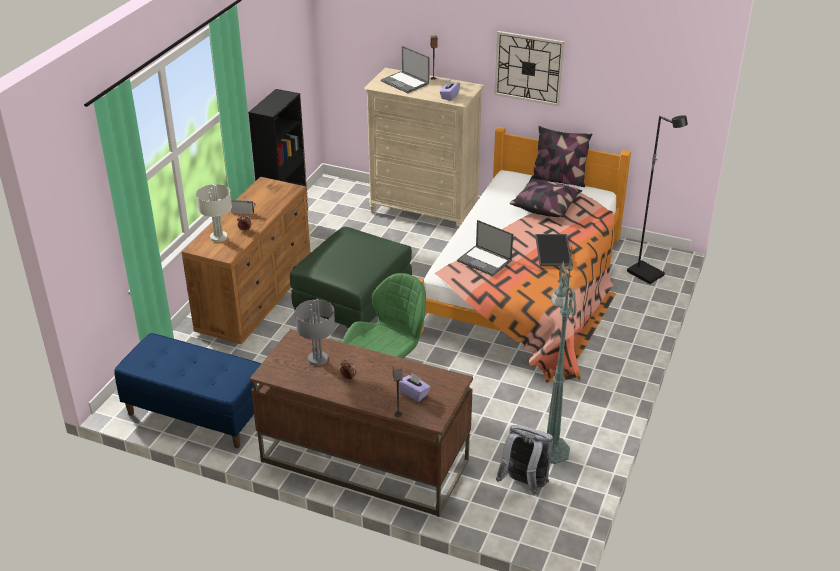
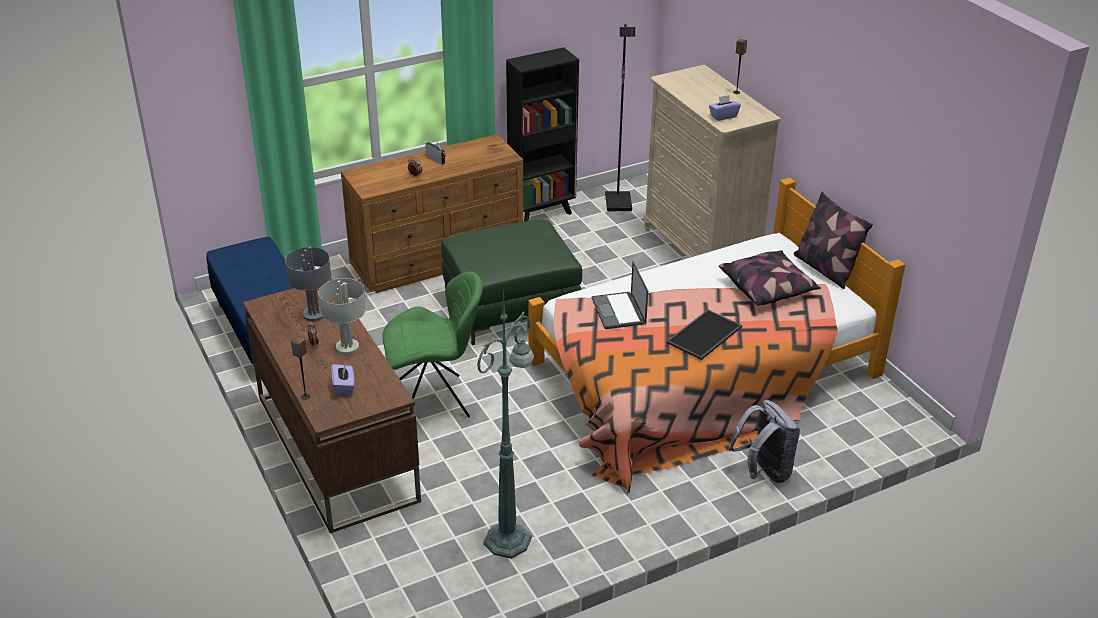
camera: 40 degrees right, 0 degrees up
(218, 237) = (385, 172): grey table lamp -> grey table lamp (347, 347)
(405, 82) = (700, 86): laptop -> none
(524, 484) = (440, 554): grey backpack -> grey backpack (763, 471)
(529, 68) = (825, 113): wall clock -> none
(646, 274) = (859, 428): black floor lamp -> black floor lamp (619, 203)

